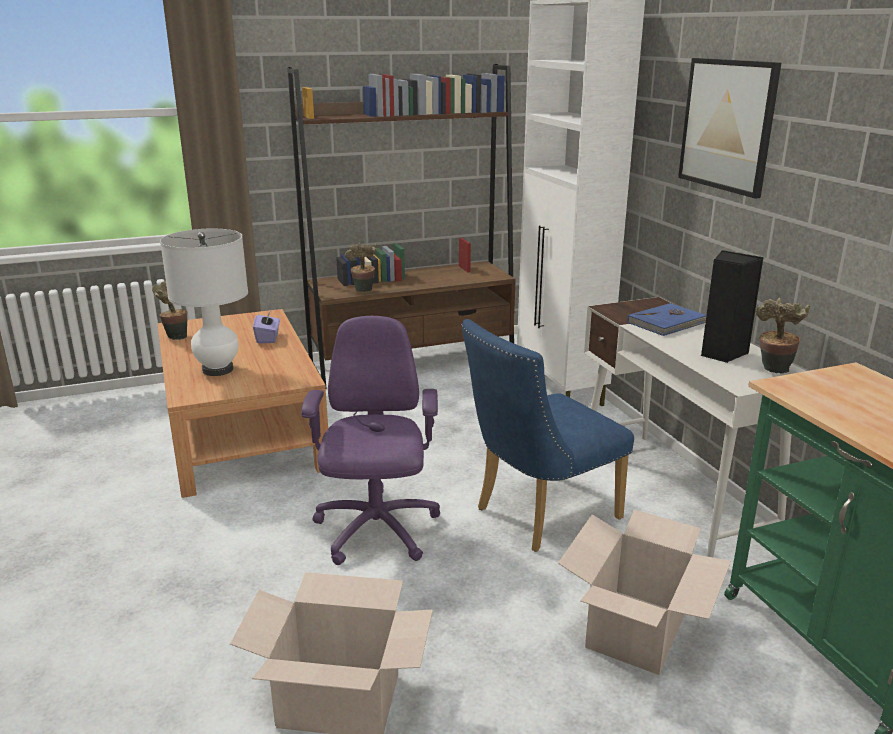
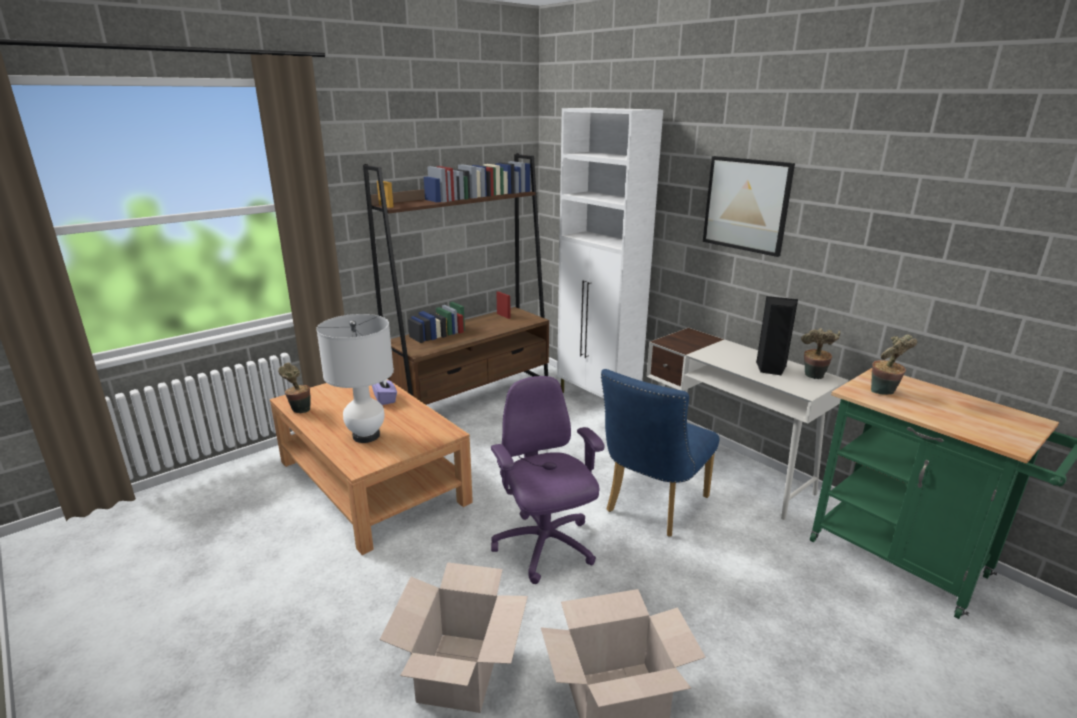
camera: 20 degrees left, 0 degrees up
(363, 291) = (441, 346): potted plant -> potted plant (883, 393)
(635, 631) = (773, 581): cardboard box -> cardboard box (459, 671)
(668, 323) = (715, 348): blue book -> none

